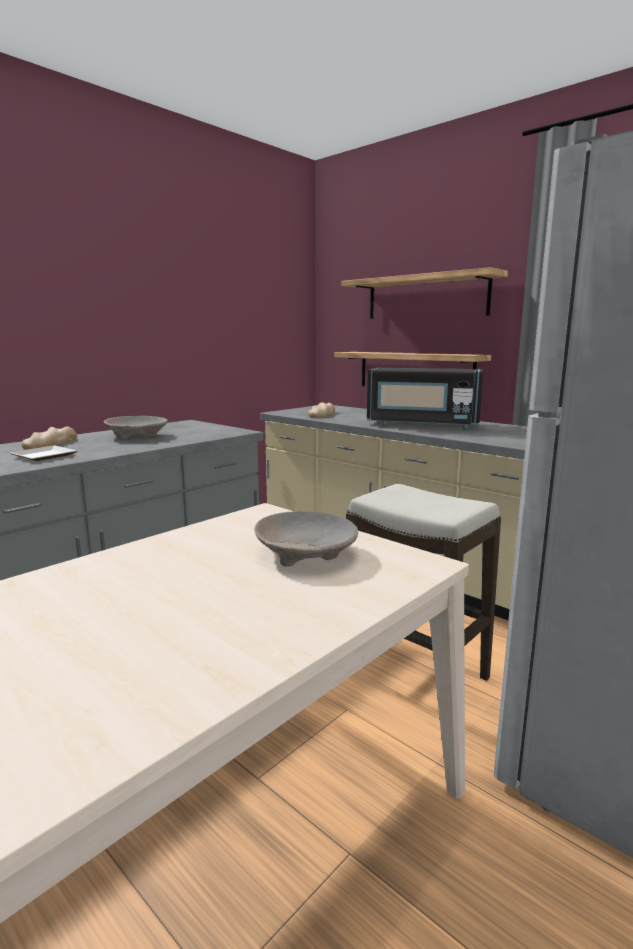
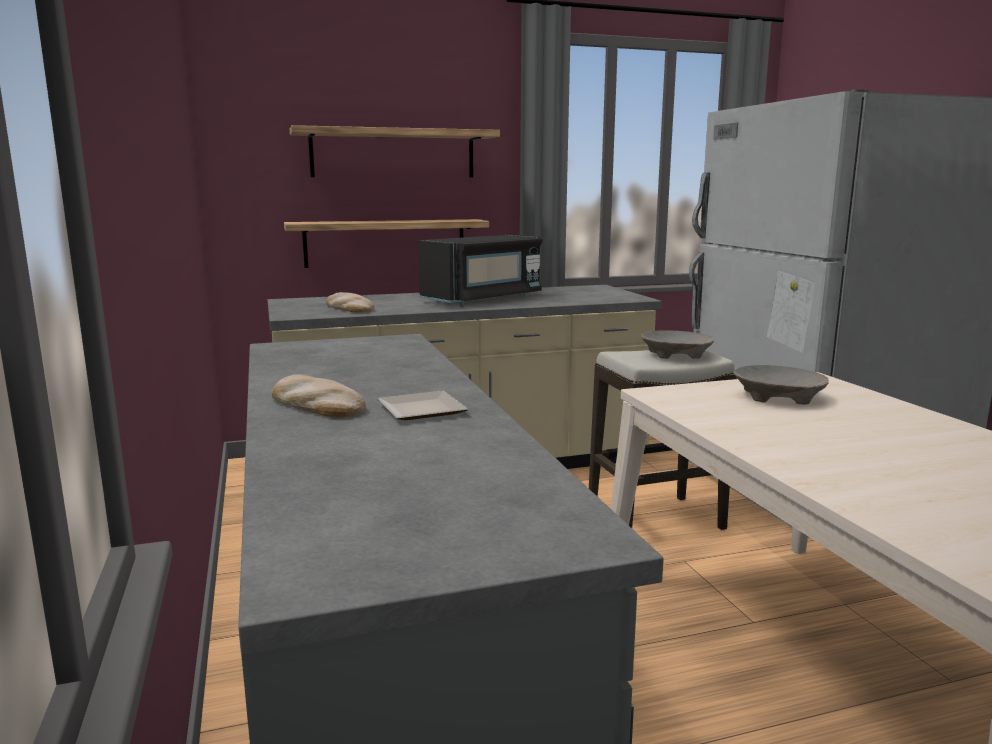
camera: 60 degrees left, 0 degrees up
(137, 436) = (345, 369): beige bowl -> beige bowl (675, 354)

